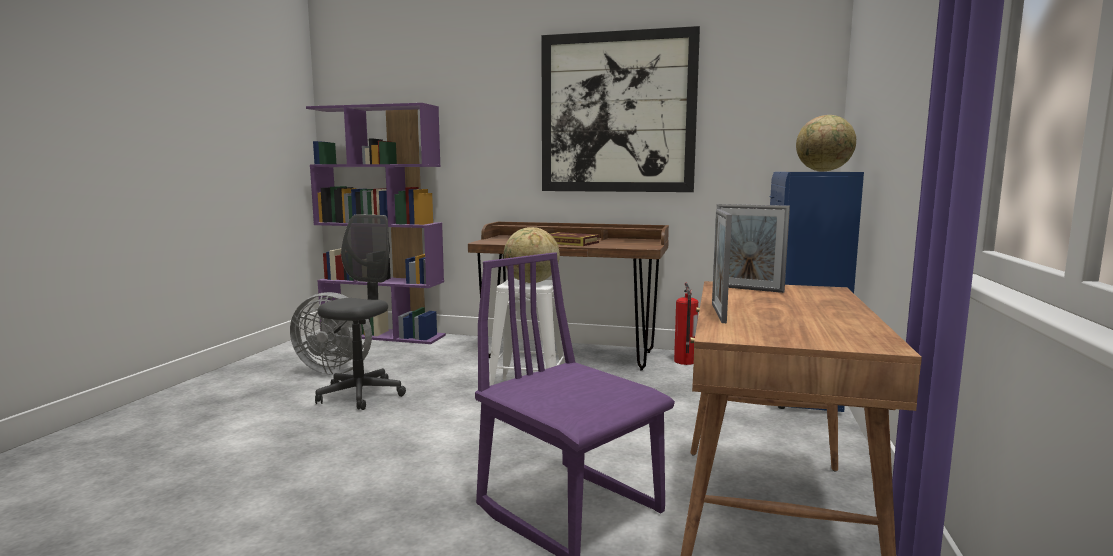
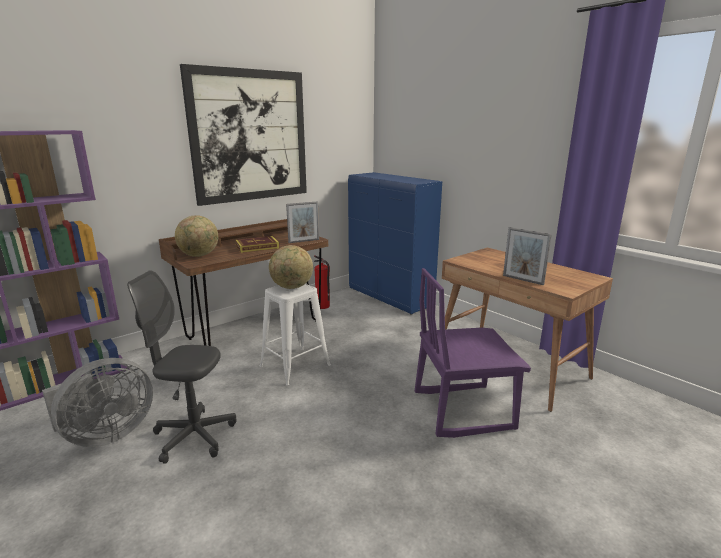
camera: 55 degrees left, 10 degrees up
(361, 395) = (194, 436): grey office chair -> grey office chair turned 45 degrees counterclockwise
(747, 289) = (474, 260): picture frame -> picture frame (304, 241)
(824, 171) = (394, 176): globe -> globe (199, 255)

